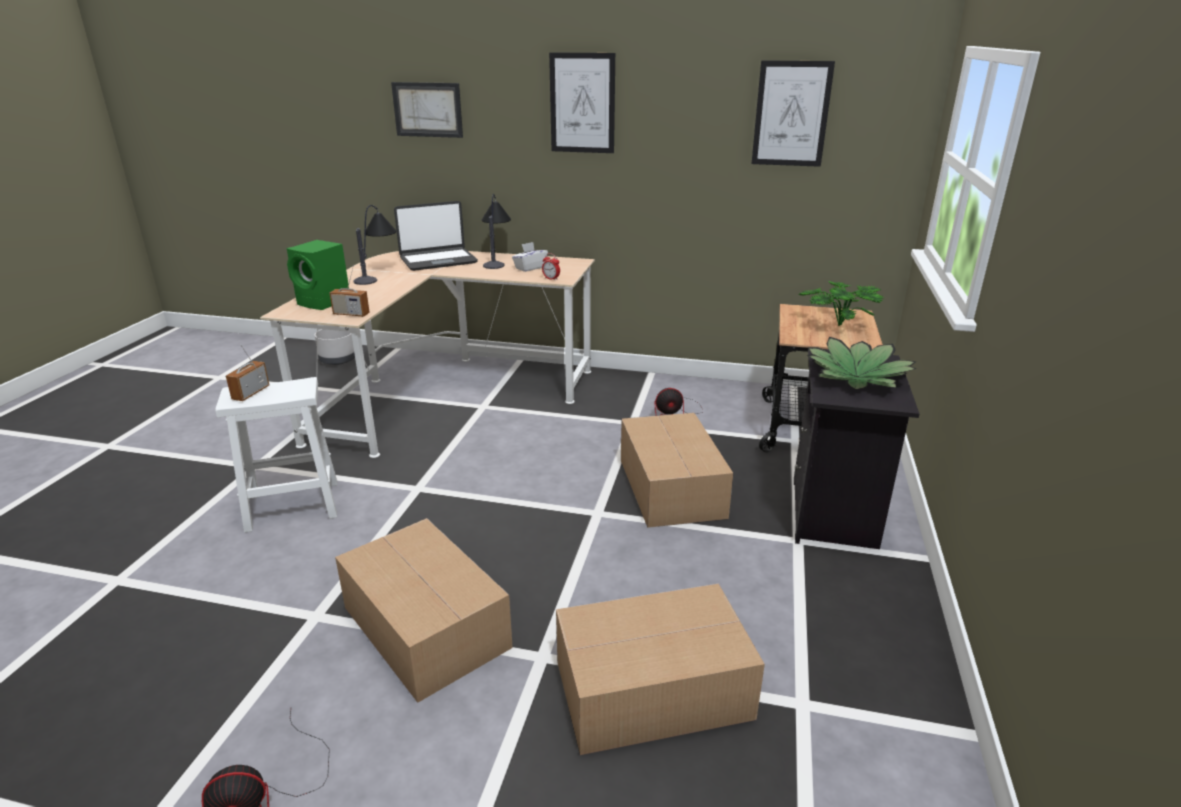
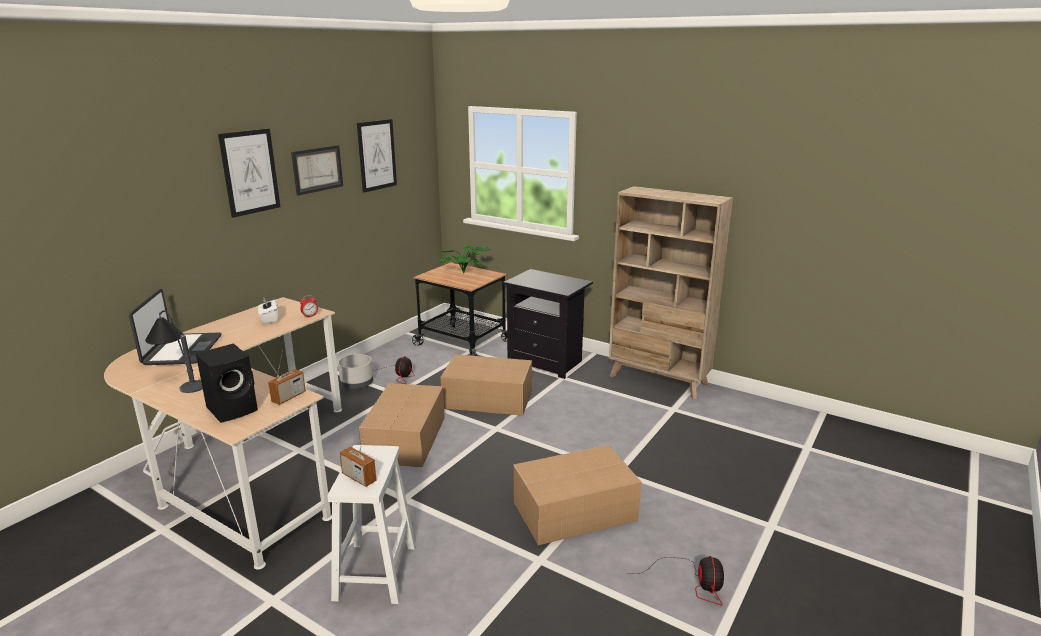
camera: 70 degrees left, 5 degrees down
(325, 302) = (234, 408): green speaker -> black speaker
(338, 360) = (62, 531): grey planter -> grey planter (356, 384)
(427, 109) = (101, 207): picture -> picture (317, 169)
(496, 259) = (223, 328): table lamp -> none
(655, 690) = (653, 443): cardboard box -> cardboard box (406, 438)
(856, 376) = (547, 281): potted plant -> none
(906, 665) = (658, 380): none -> beige bookcase

